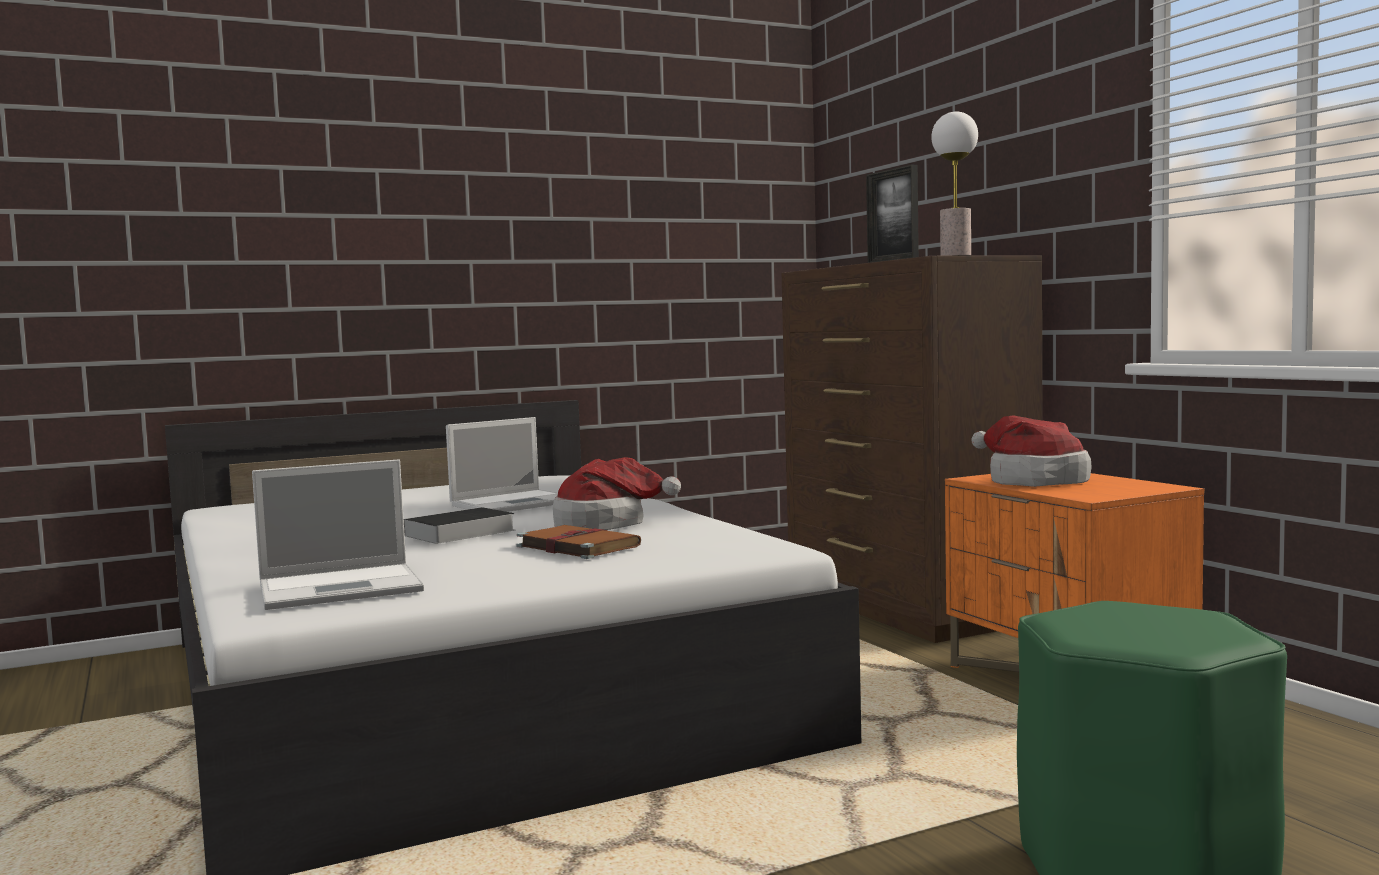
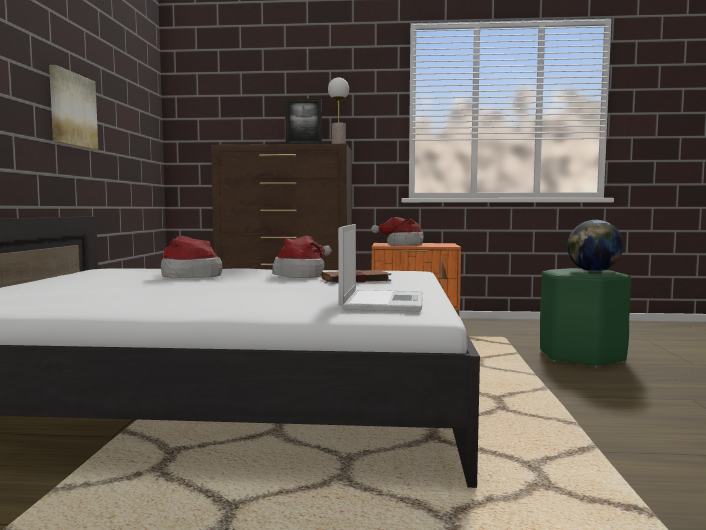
camera: 60 degrees left, 0 degrees up
(457, 533) = (265, 284): book -> none
(515, 503) = (189, 275): laptop -> hat
(548, 255) = (72, 110): none -> picture
(1153, 631) = (593, 271): none -> globe

